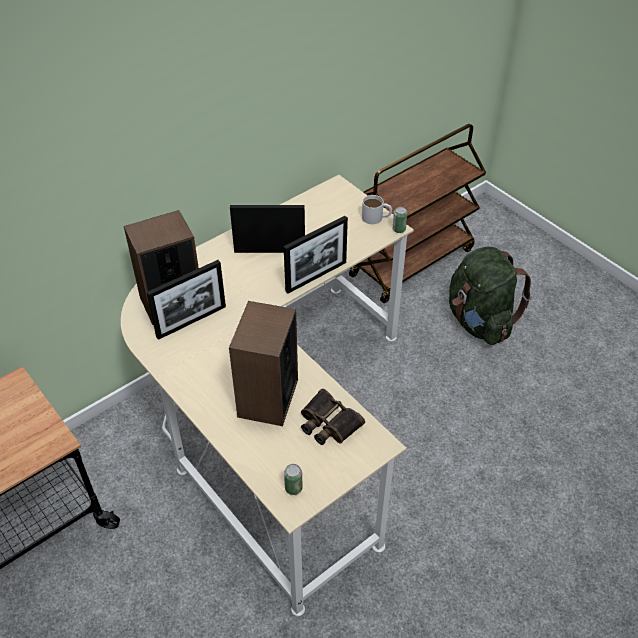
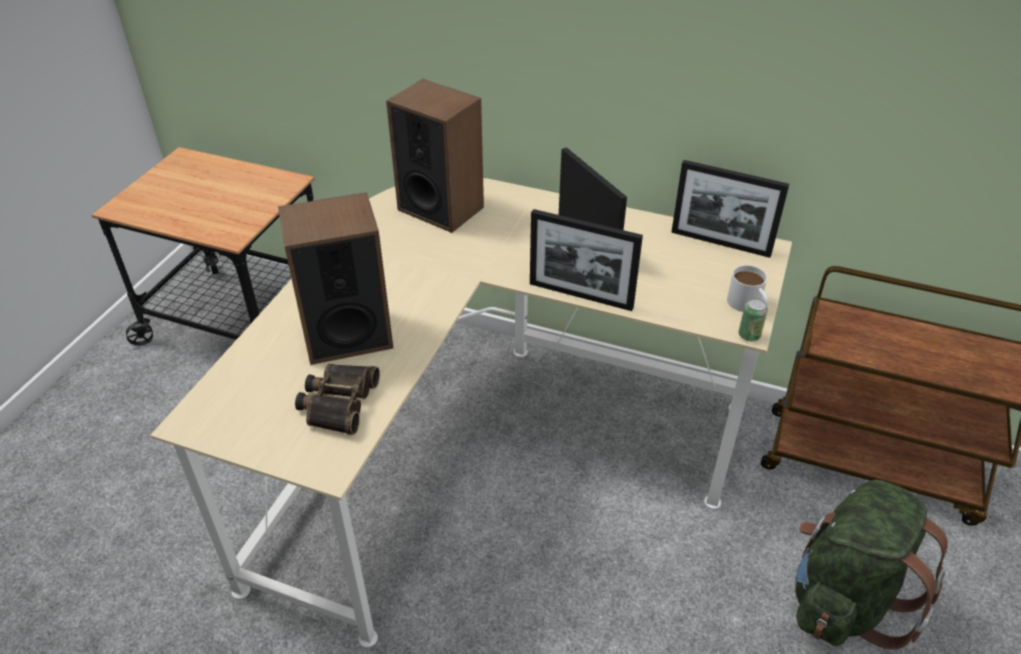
camera: 60 degrees right, 5 degrees down
(191, 321) = (423, 233): picture frame -> picture frame (720, 243)
(293, 488) = (218, 412): can -> none

